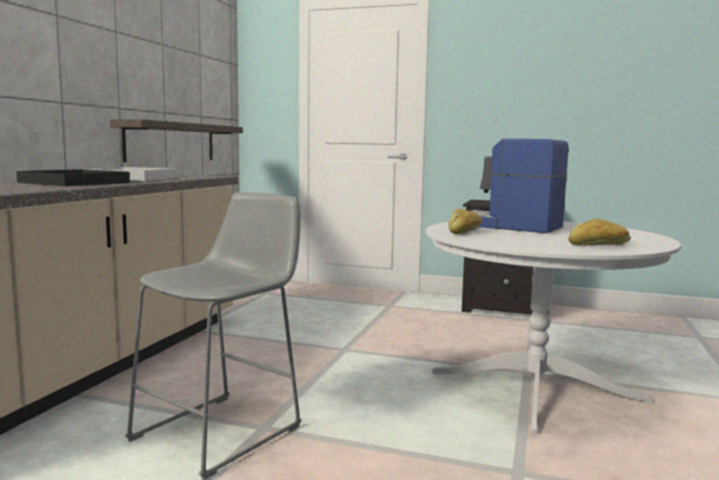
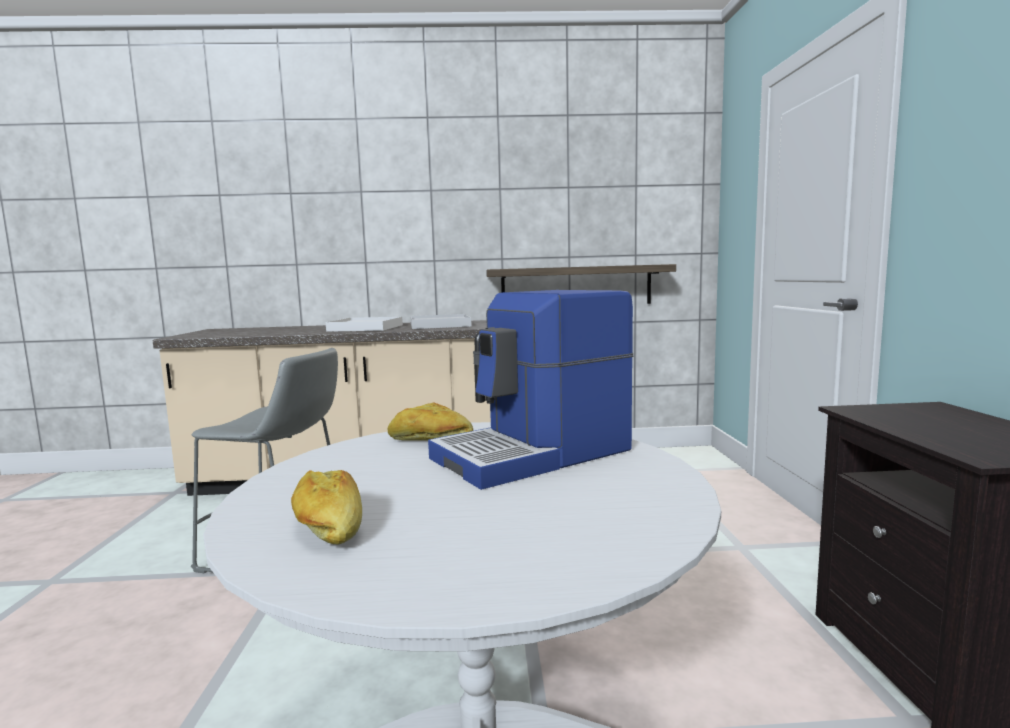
camera: 70 degrees right, 0 degrees up
(75, 182) = (366, 328): black tray -> white tray
(508, 226) = (535, 454): coffee machine -> coffee machine turned 135 degrees counterclockwise

